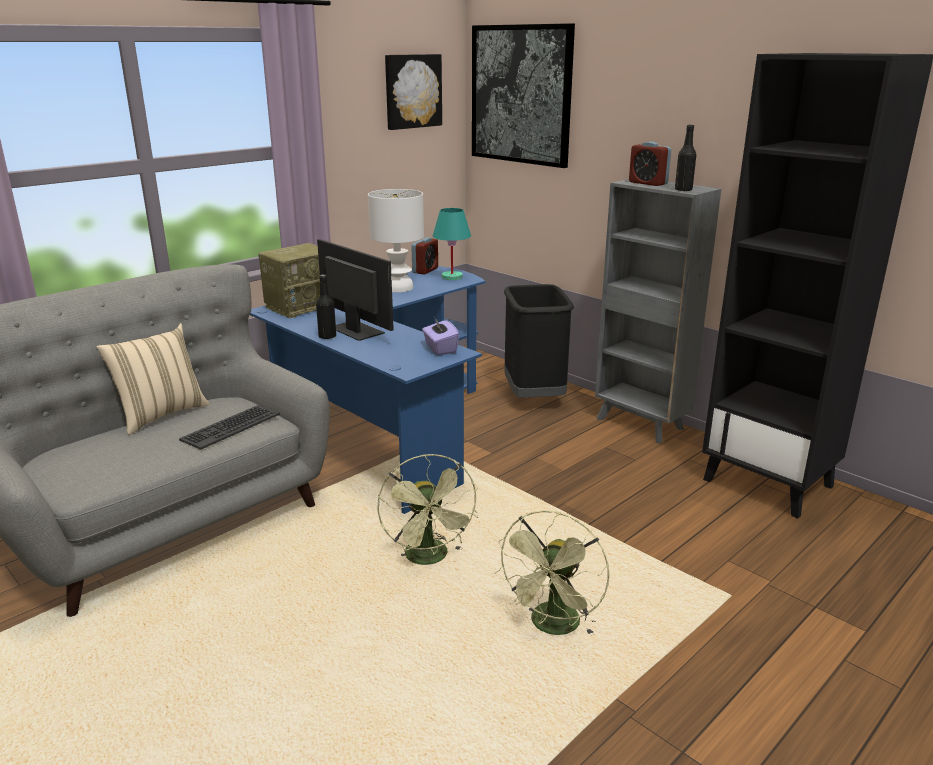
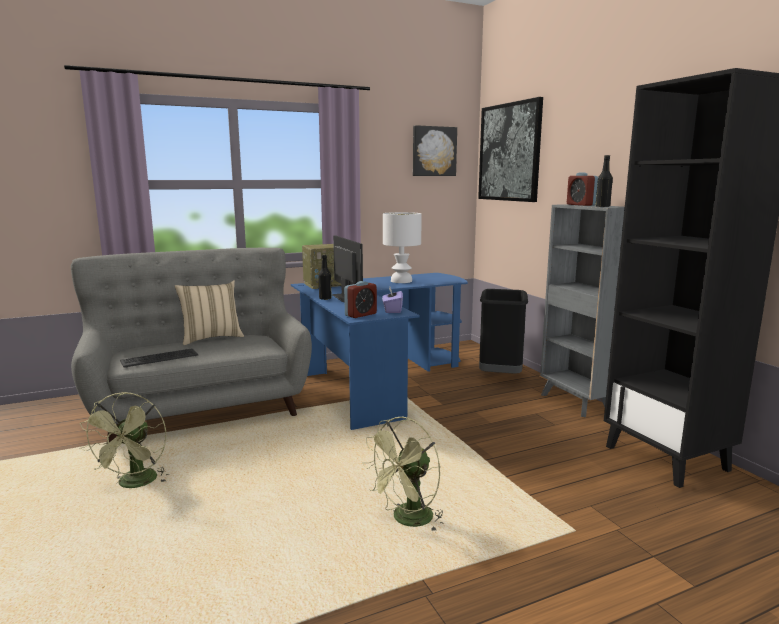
camera: 20 degrees right, 10 degrees down
(230, 427) = (243, 347): keyboard -> keyboard (159, 358)
(425, 270) = (430, 274): alarm clock -> alarm clock (360, 315)
(430, 559) = (349, 460): green fan -> green fan (135, 484)
(452, 277) = (445, 279): turquoise table lamp -> none

